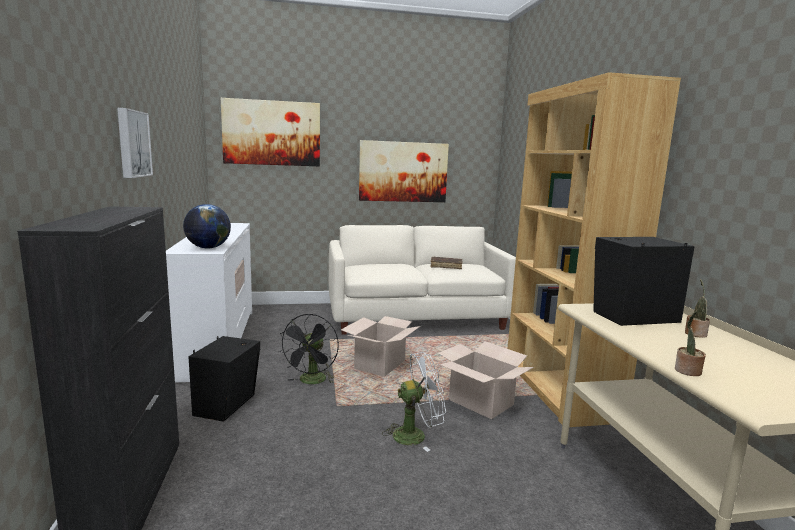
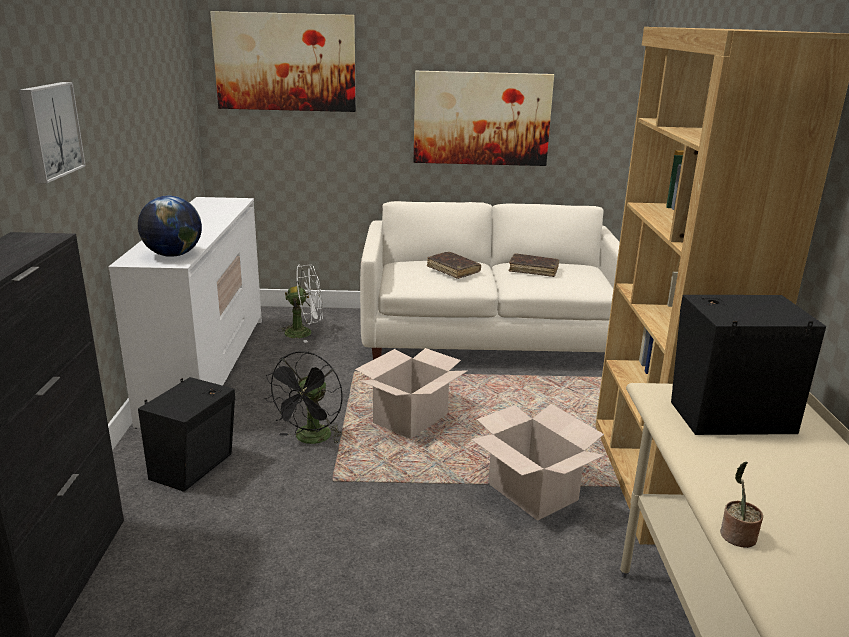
camera: 10 degrees right, 10 degrees up
(394, 267) = (453, 270): none -> brown book
(416, 435) = (423, 535): white fan -> white fan (304, 333)
(695, 333) = (805, 459): potted plant -> none

